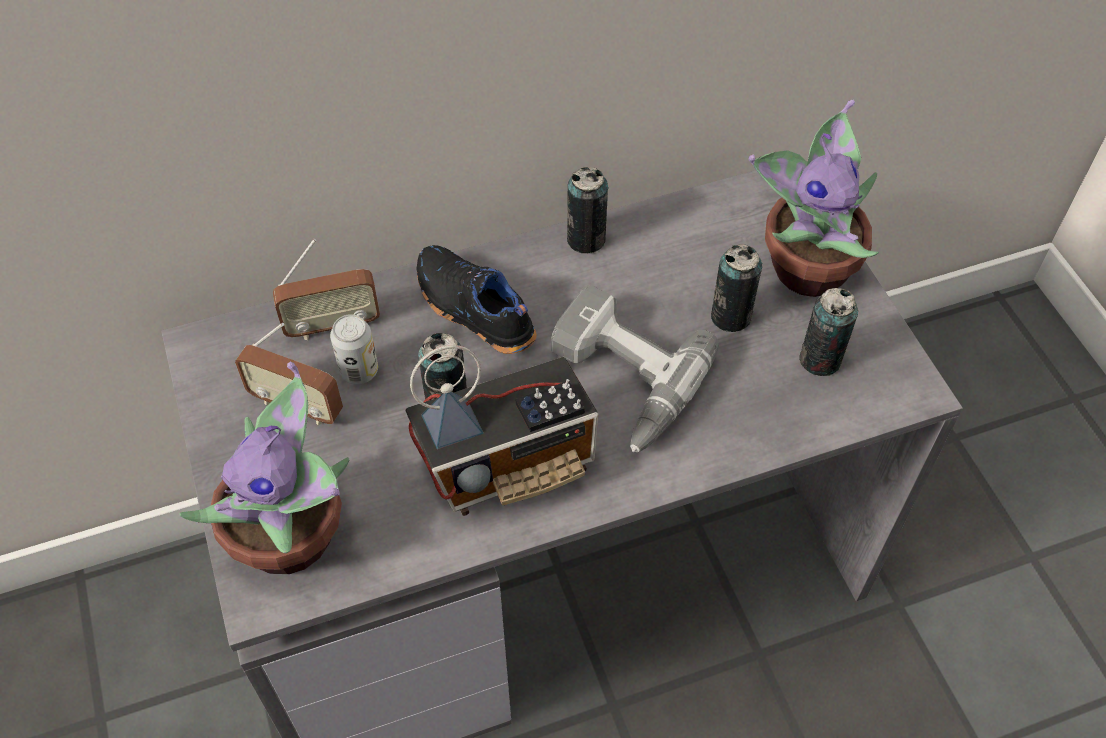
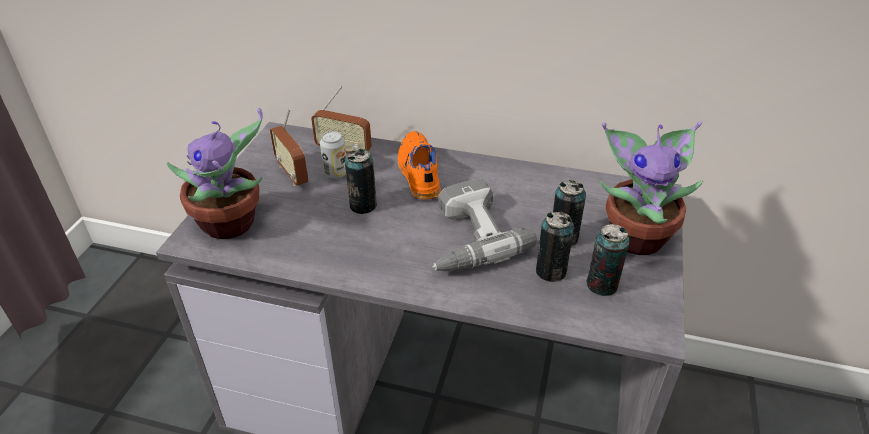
camera: 35 degrees right, 15 degrees down
(473, 311) = (418, 174): black shoe -> orange shoe
(510, 463) = (366, 246): radio -> none
(586, 239) = (511, 169): can -> can (551, 271)

